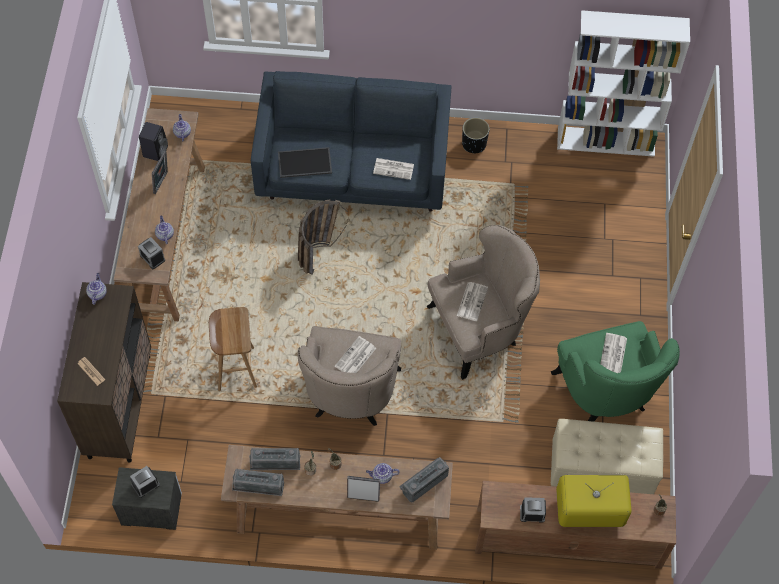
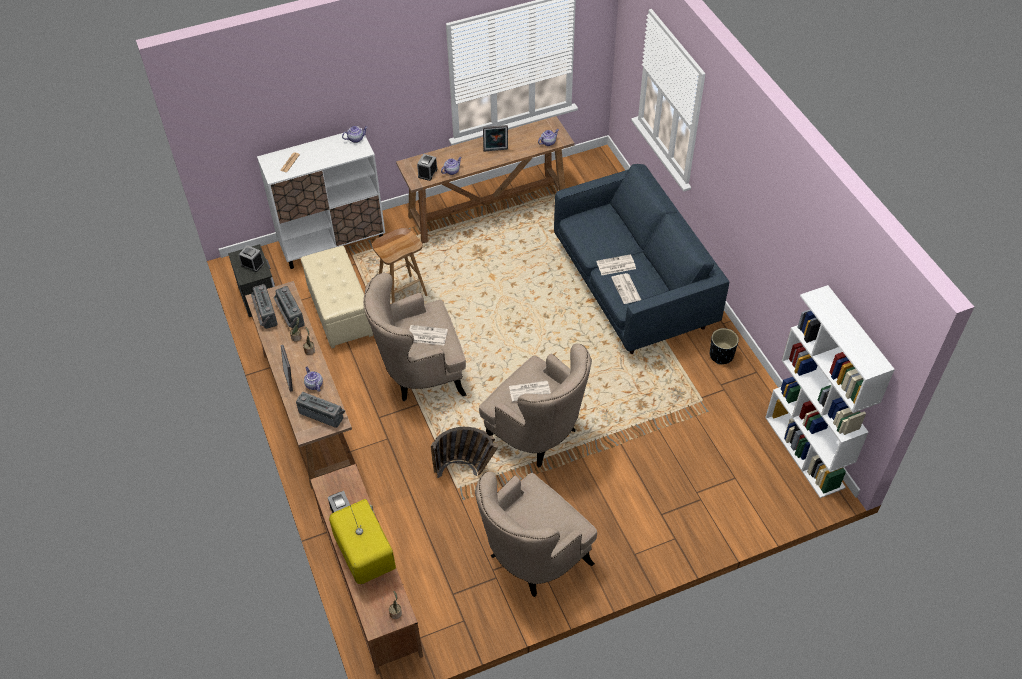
camera: 65 degrees right, 10 degrees down
(119, 405) = (333, 243): brown cabinet -> white cabinet
(155, 150) = (521, 135): black speaker -> none
(304, 163) = (588, 233): tray -> none
(319, 249) = (541, 297): basket -> basket (467, 471)
(601, 469) = (453, 584): beige ottoman -> beige ottoman (339, 312)
(606, 394) = (532, 558): green armchair -> beige armchair
(613, 354) = (543, 518): newspaper -> newspaper (615, 265)

